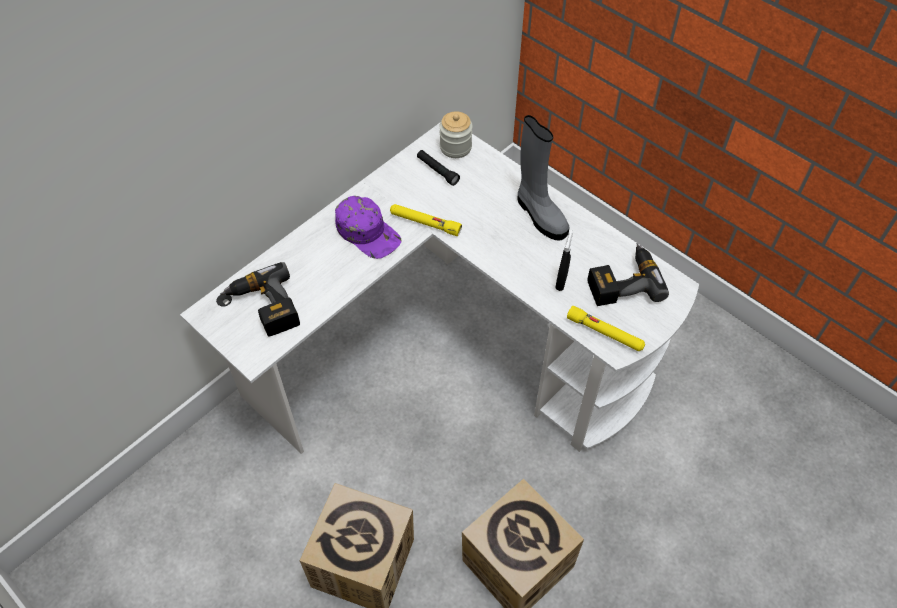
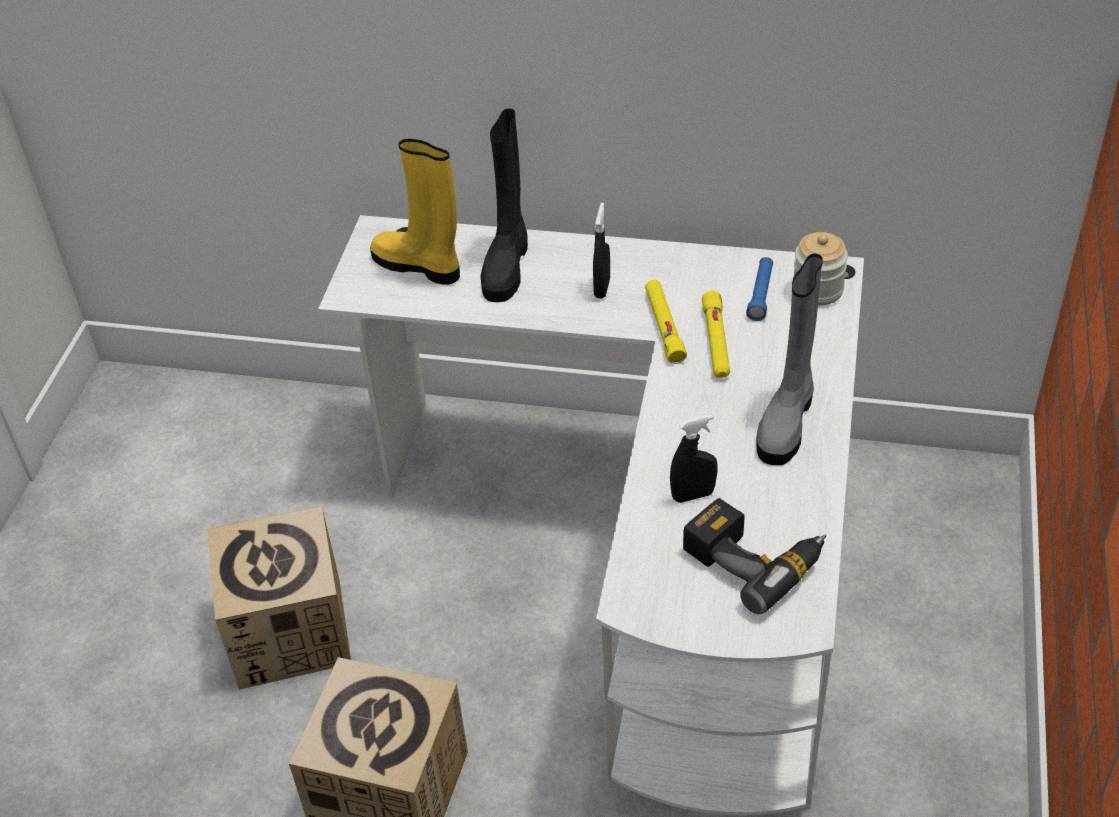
camera: 60 degrees right, 10 degrees down
(264, 307) = (419, 266): power drill -> yellow boot
(307, 265) = (507, 266): none -> black boot
(368, 232) = (602, 288): purple cap -> black spray bottle
(437, 171) = (760, 295): black flashlight -> blue flashlight
(605, 333) = (646, 579): yellow flashlight -> yellow flashlight (716, 342)

